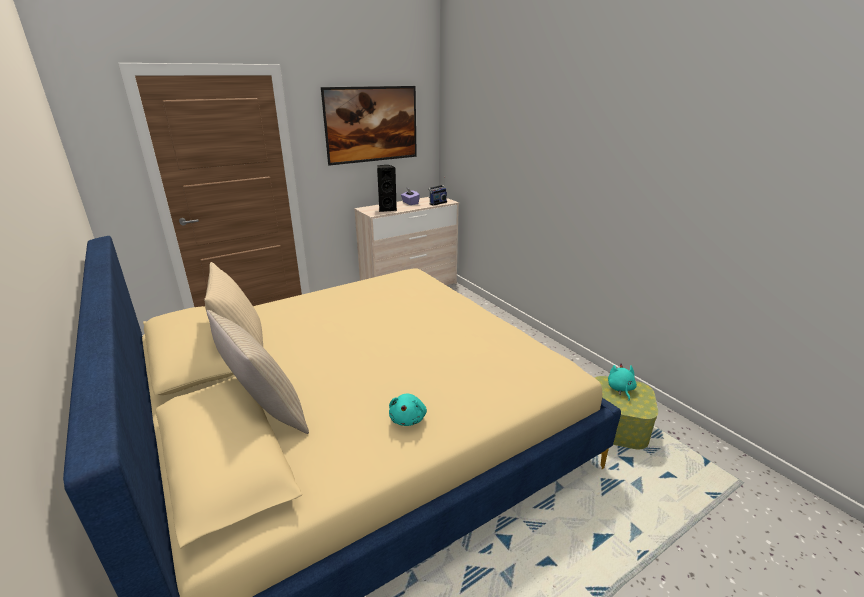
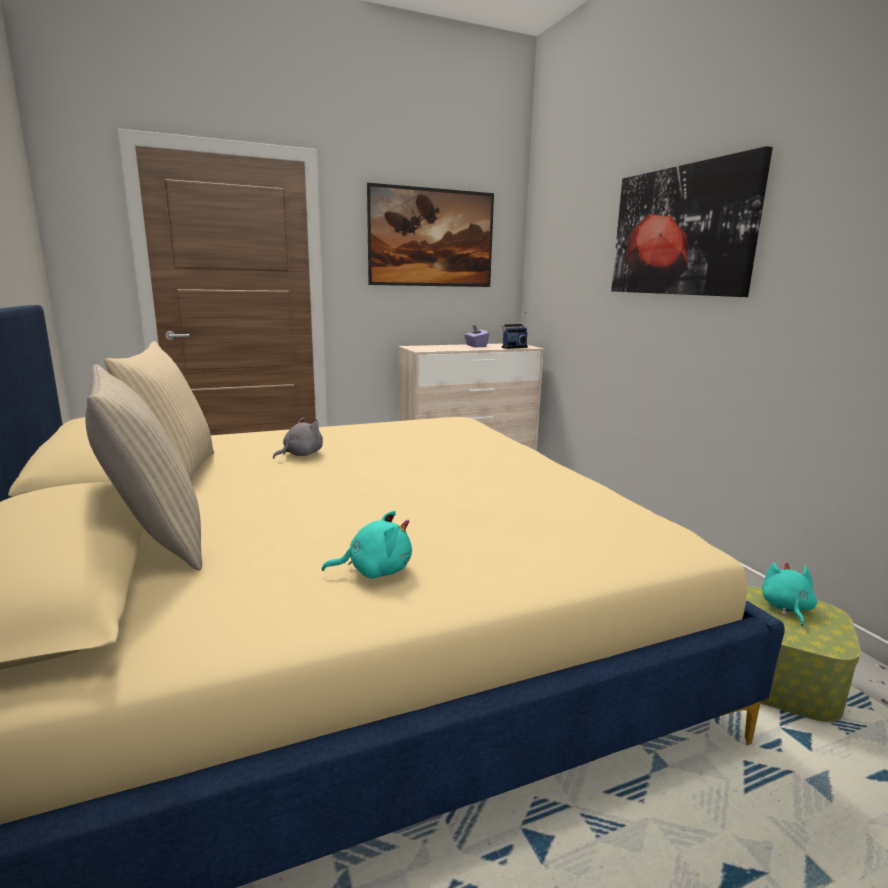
camera: 10 degrees right, 10 degrees down
(320, 323) = (300, 454): none -> grey plush toy
(387, 209) = (441, 348): black speaker -> none
(408, 418) = (375, 570): turquoise plush toy -> turquoise plush toy turned 120 degrees counterclockwise
(555, 139) = (681, 231): none -> picture

